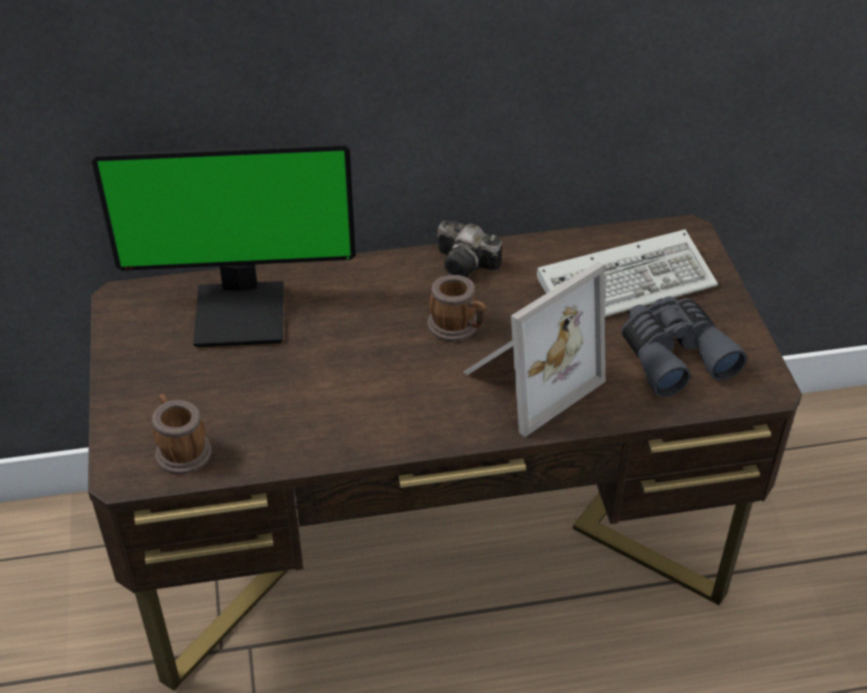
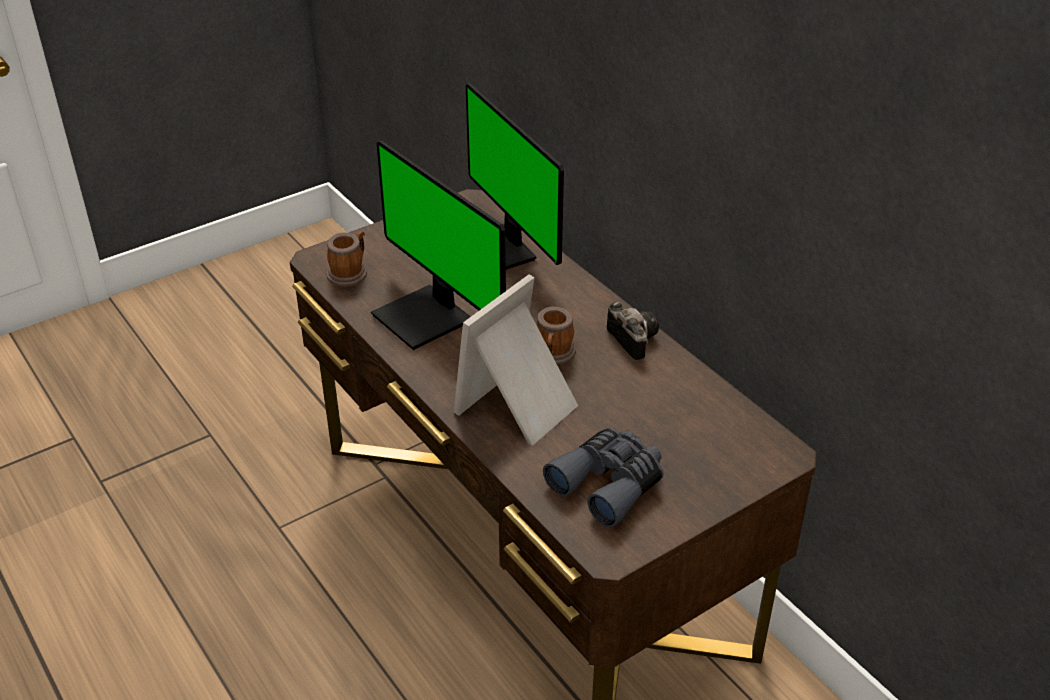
camera: 65 degrees right, 5 degrees down
(323, 406) = (426, 317): none -> monitor
(468, 264) = (631, 339): camera -> camera turned 150 degrees clockwise
(527, 378) = (521, 407): picture frame -> picture frame turned 105 degrees clockwise
(628, 282) = (683, 434): keyboard -> none

